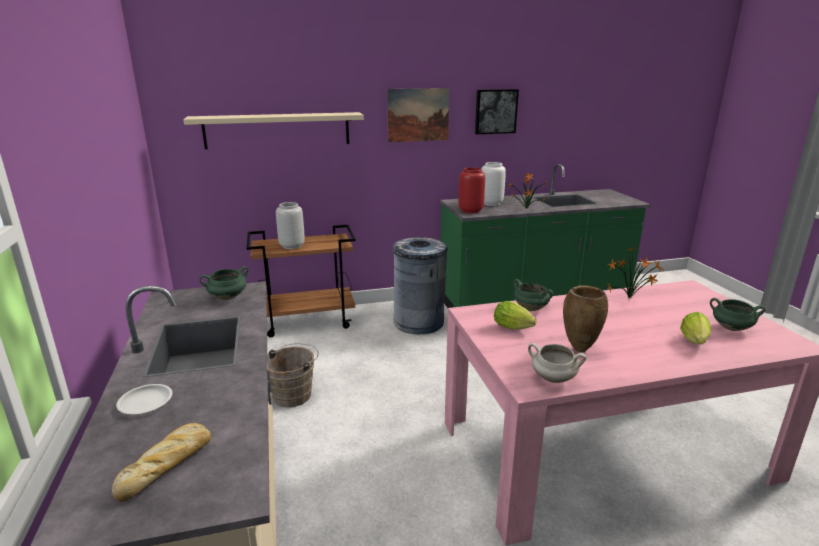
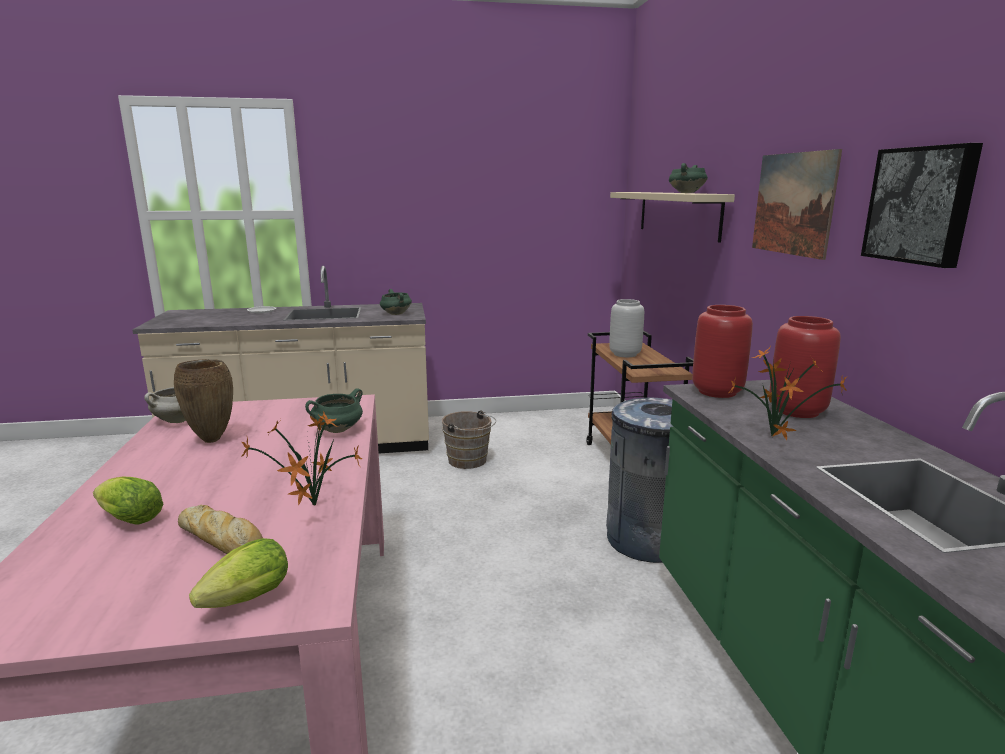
camera: 95 degrees right, 5 degrees down
(167, 465) = (197, 317): bread -> bread (222, 540)
(490, 203) = (796, 410): white vase -> red vase
(514, 328) = (295, 417): lettuce -> lettuce (243, 602)
(730, 328) = (114, 575): green cooking pot -> green cooking pot (686, 193)

